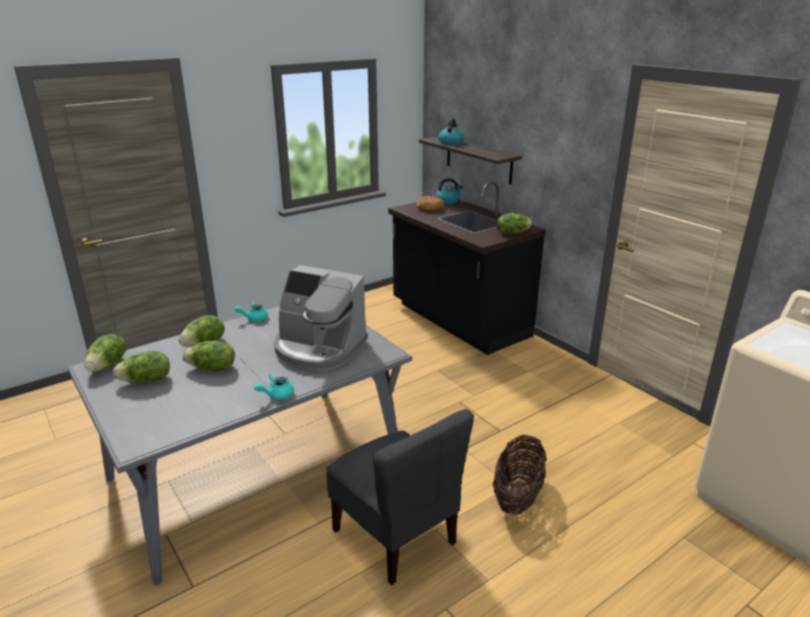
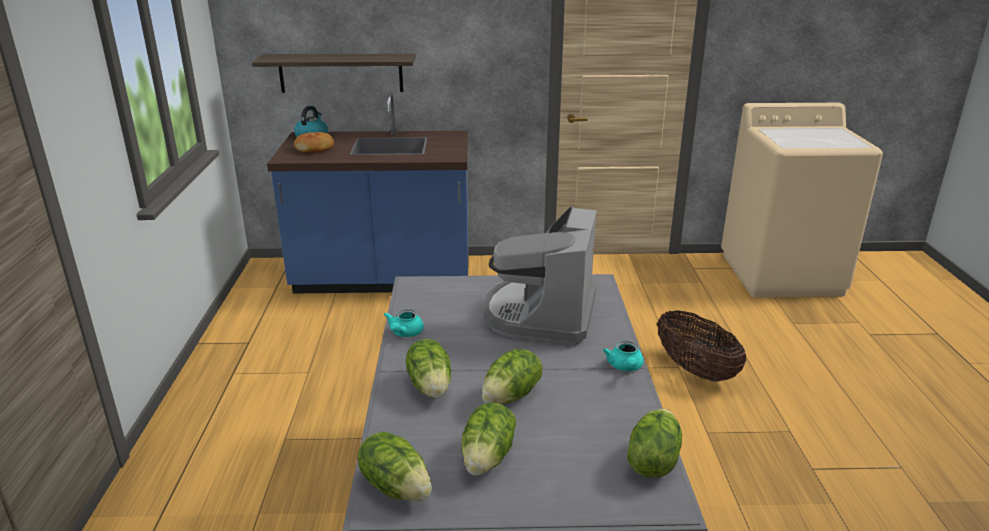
camera: 55 degrees left, 0 degrees up
(319, 349) = (542, 314): coffee machine -> coffee machine turned 135 degrees clockwise
(396, 536) = (700, 460): grey chair -> none
(451, 143) = (303, 57): kettle -> none
(458, 321) = (383, 278): black counter -> blue counter
(512, 233) = (453, 142): lettuce -> lettuce (652, 461)

